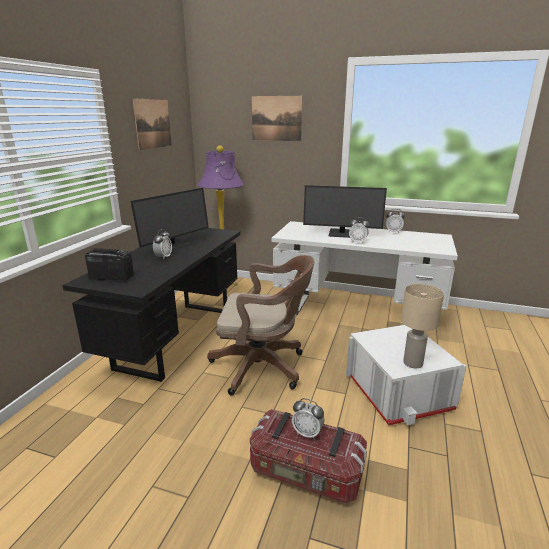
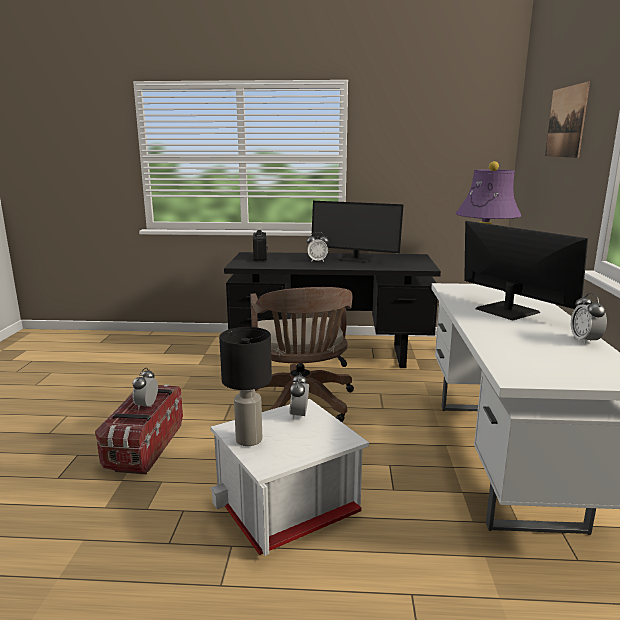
camera: 75 degrees right, 5 degrees down
(153, 124) = (425, 132): picture -> none
(342, 233) = (508, 310): monitor -> monitor turned 150 degrees clockwise
(358, 242) = (476, 320): alarm clock -> alarm clock (299, 415)
(413, 363) = (250, 440): beige table lamp -> black table lamp

